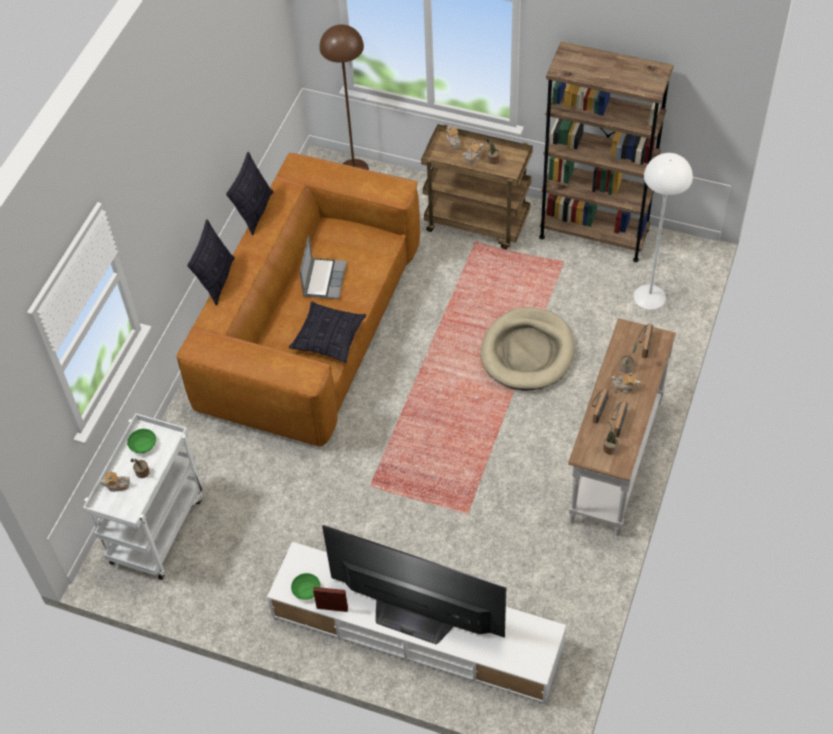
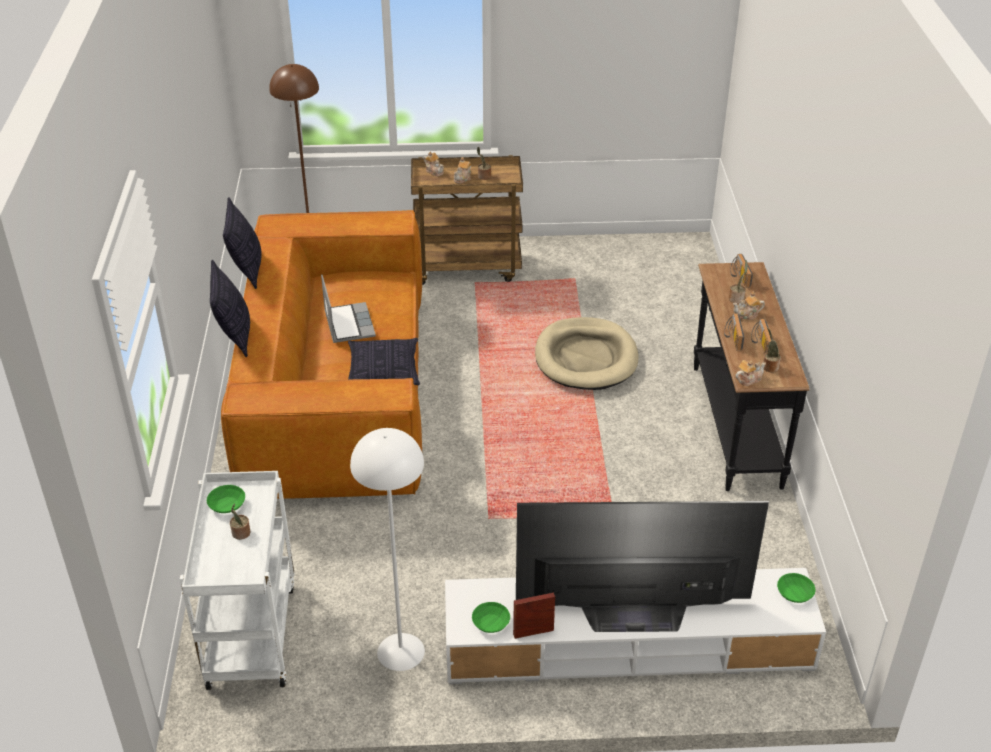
camera: 25 degrees left, 15 degrees down
(117, 485) = (214, 555): teapot -> teapot (748, 379)
(542, 643) = (794, 593): none -> green bowl
(594, 234) = (589, 251): brown bookcase -> none
(614, 460) = (734, 425): white console table -> black console table
(649, 296) = (676, 286): white floor lamp -> white floor lamp (400, 651)

